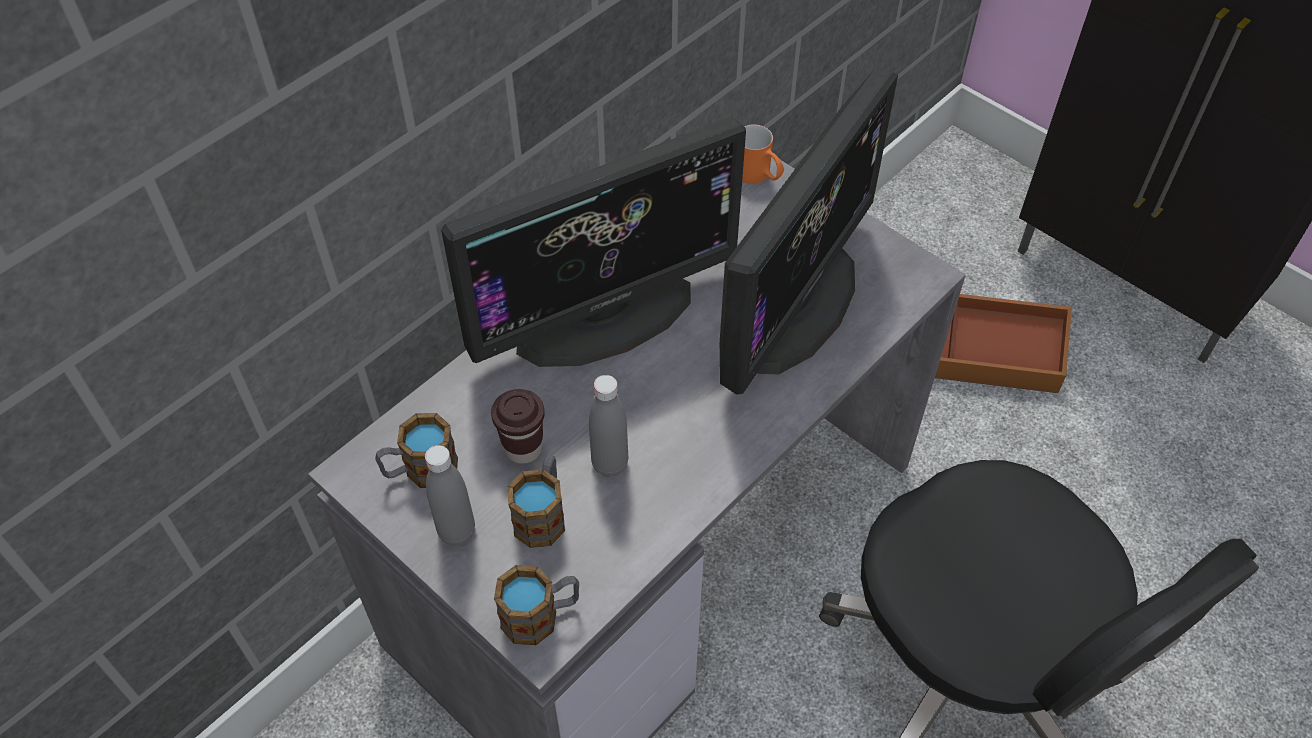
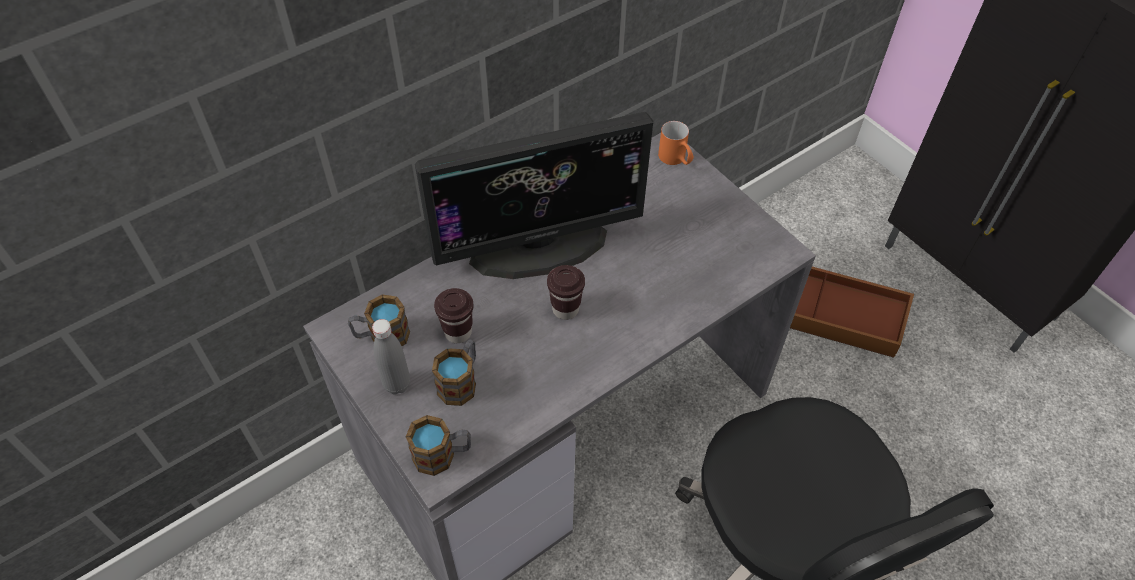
camera: 10 degrees right, 0 degrees up
(610, 464) = (517, 353): grey bottle -> none
(659, 395) = (565, 309): none -> brown cup
(795, 305) = (680, 259): monitor -> none

